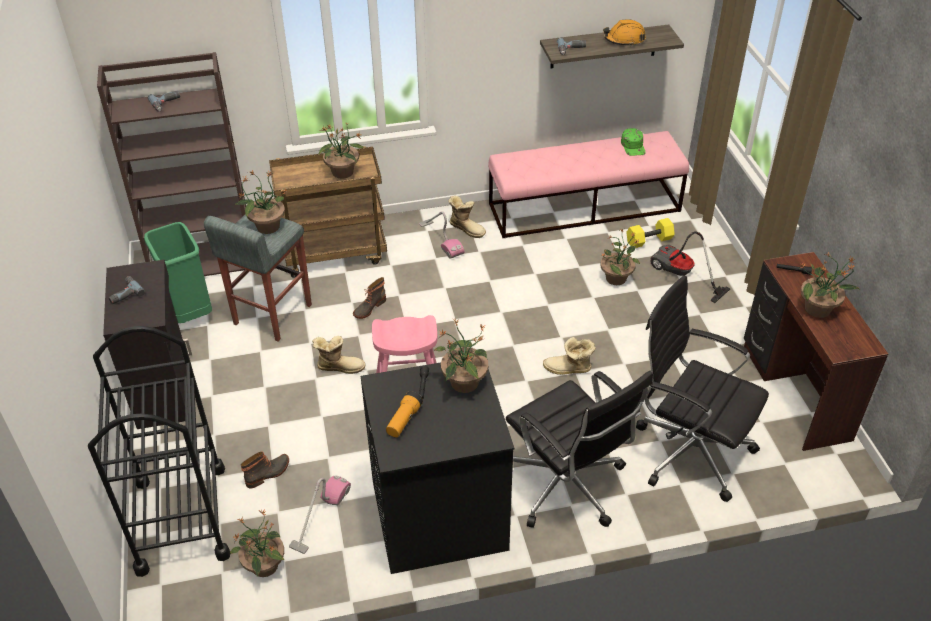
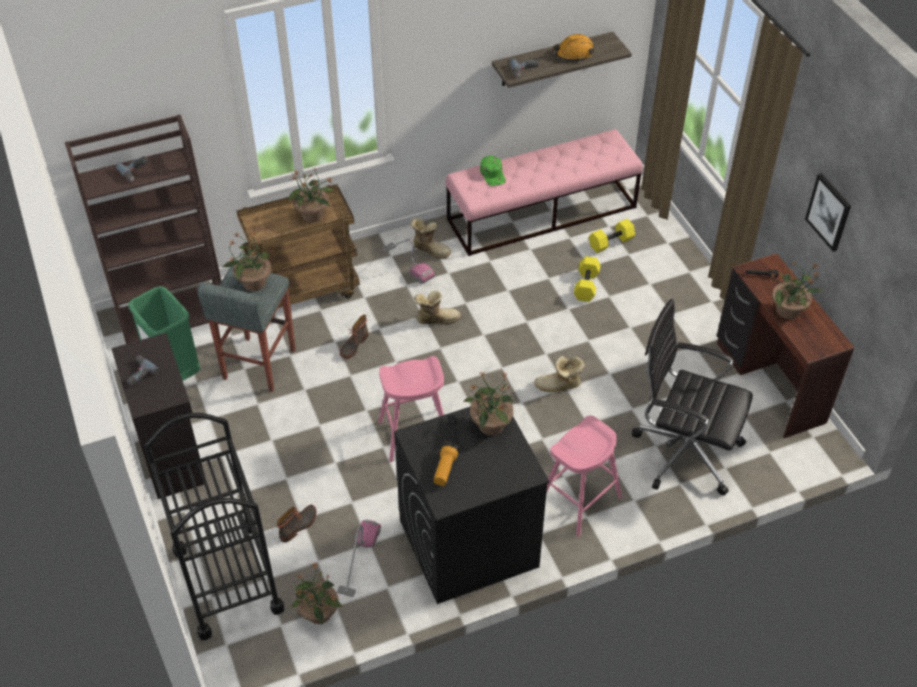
camera: 10 degrees left, 5 degrees up
(340, 366) = (340, 410): boot -> boot (436, 318)
(567, 486) = (579, 500): black office chair -> pink stool
(616, 278) = (587, 286): potted plant -> yellow dumbbell
(633, 146) = (586, 150): green cap -> green cap (493, 174)
(680, 275) = (646, 276): vacuum cleaner -> none
(871, 201) = (829, 212): none -> picture

